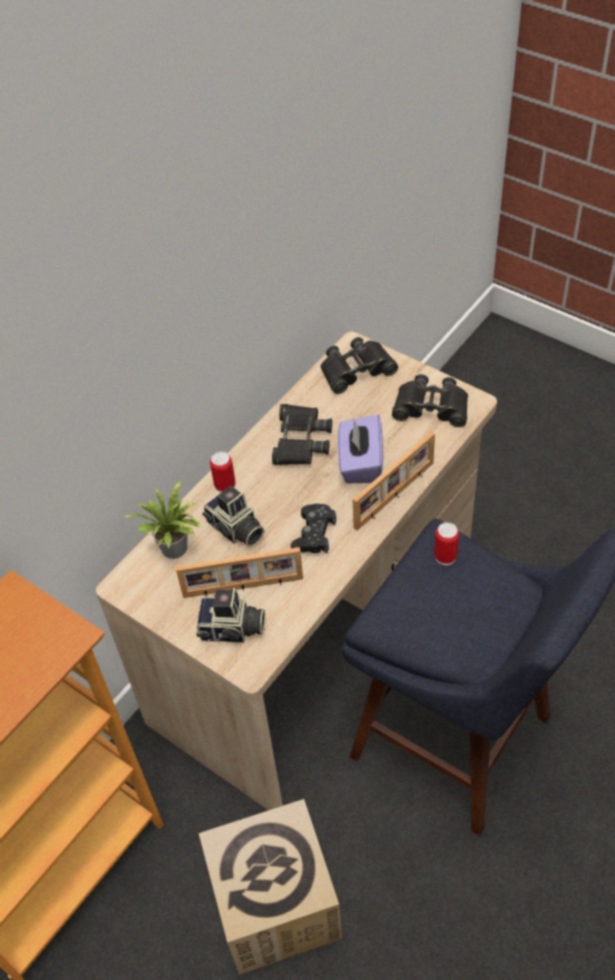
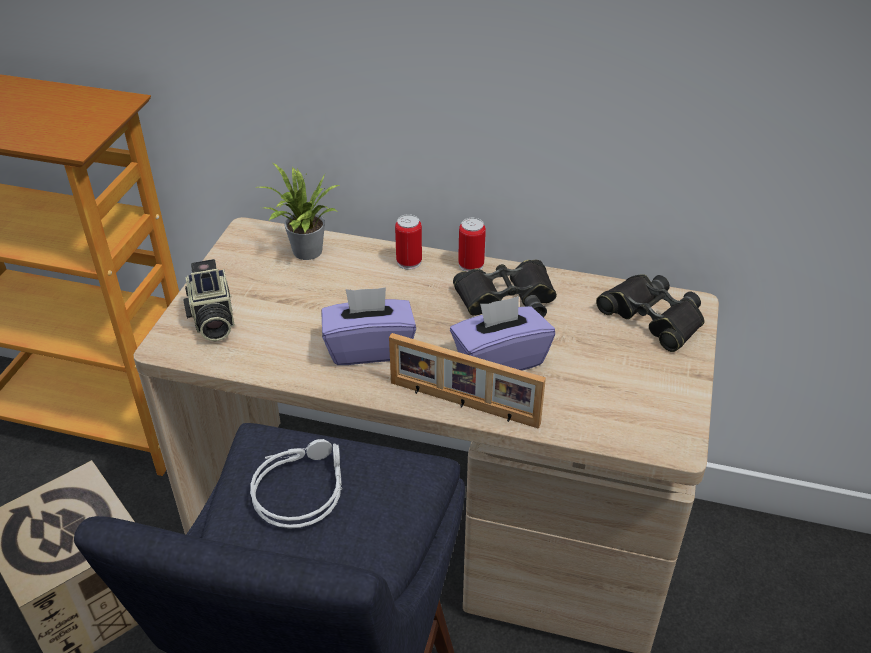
camera: 65 degrees right, 10 degrees down
(235, 530) = (349, 286): camera -> none
(243, 588) = (271, 313): picture frame -> none
(314, 534) = (369, 348): black game controller -> purple tissue box
(431, 407) = (637, 403): black binoculars -> none
(434, 605) = (300, 487): none -> grey headphones
(445, 556) = (386, 480): can -> can (471, 265)

